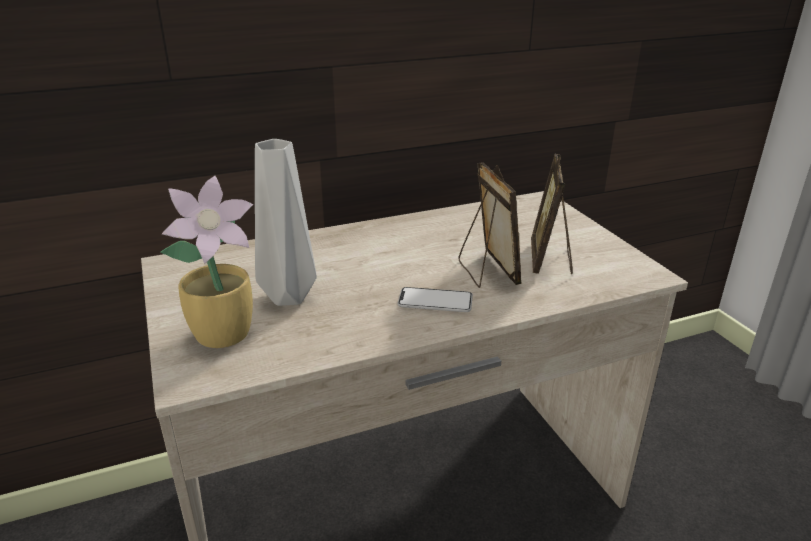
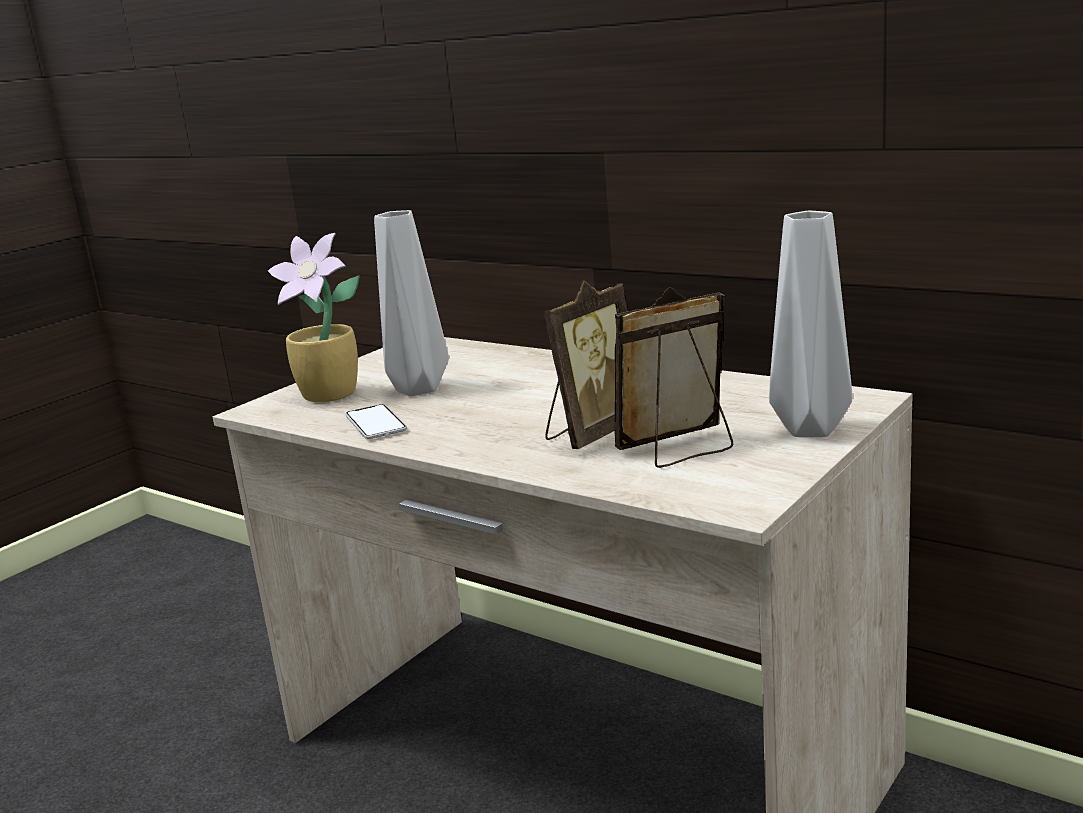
camera: 60 degrees right, 10 degrees down
(435, 301) = (489, 434): phone -> phone (375, 424)
(563, 224) = (808, 428): none -> grey vase

